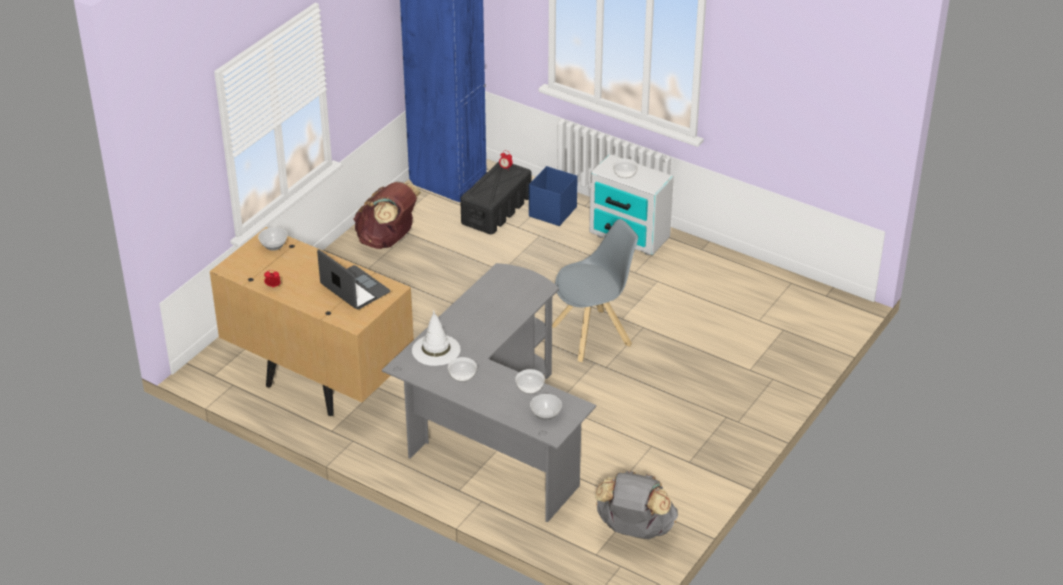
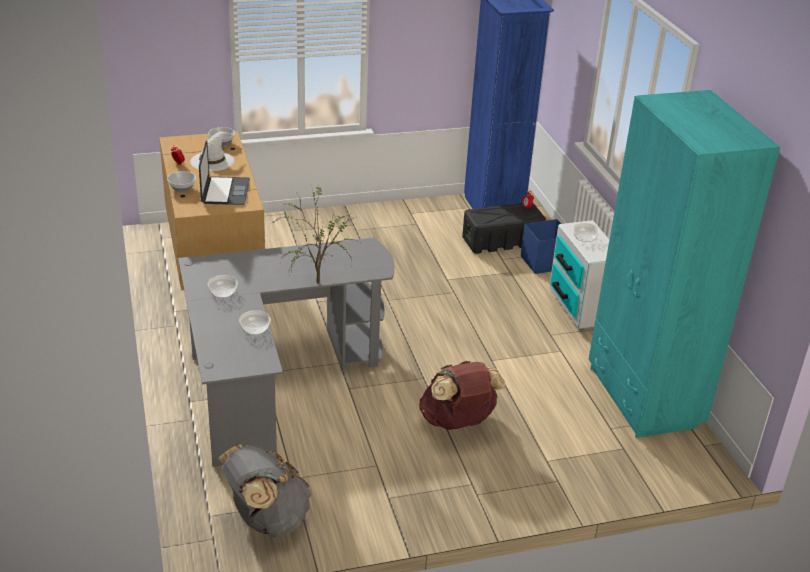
camera: 40 degrees right, 5 degrees down
(388, 240) = (395, 220): brown backpack -> brown backpack (457, 422)
(435, 349) = (235, 266): white hat -> white hat (212, 161)
(512, 324) = (316, 281): none -> potted plant
(546, 414) = (234, 354): bowl -> bowl (183, 188)
(593, 334) = (451, 358): grey chair -> none
(752, 284) = (644, 398): none -> turquoise wardrobe

